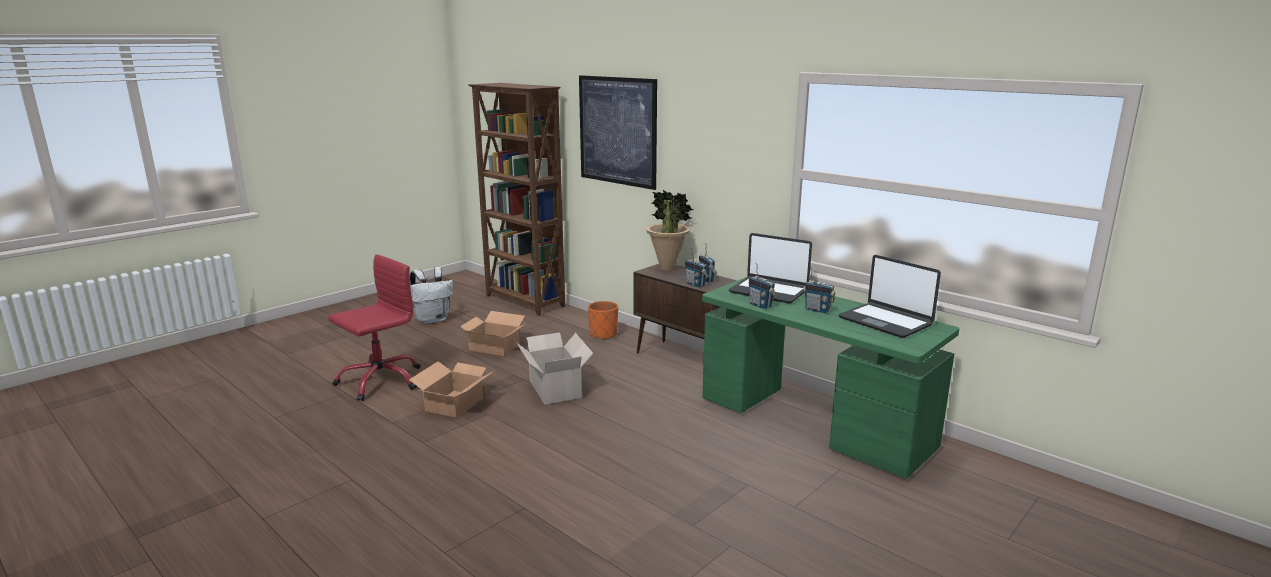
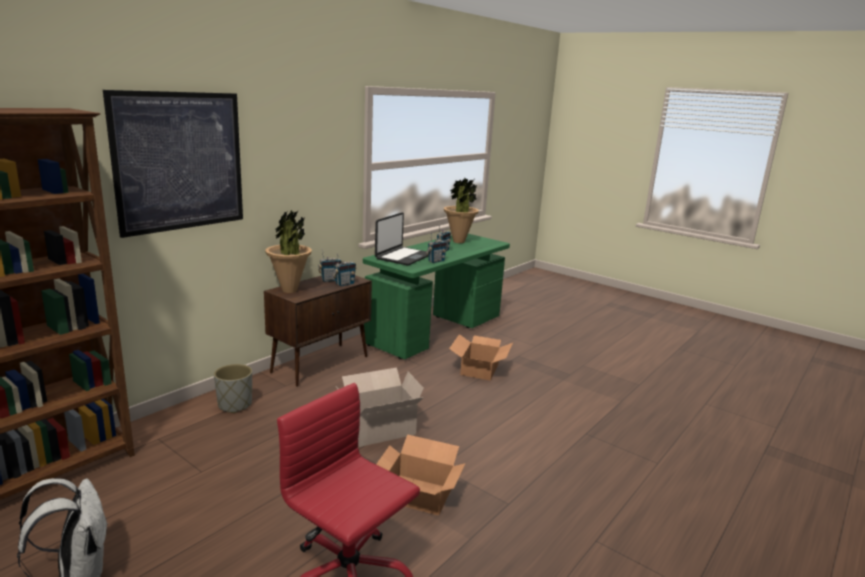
camera: 95 degrees left, 0 degrees up
(494, 347) = (247, 483): cardboard box -> cardboard box (480, 369)
(603, 334) = (235, 405): orange planter -> grey planter
(885, 321) = (459, 241): laptop -> potted plant

